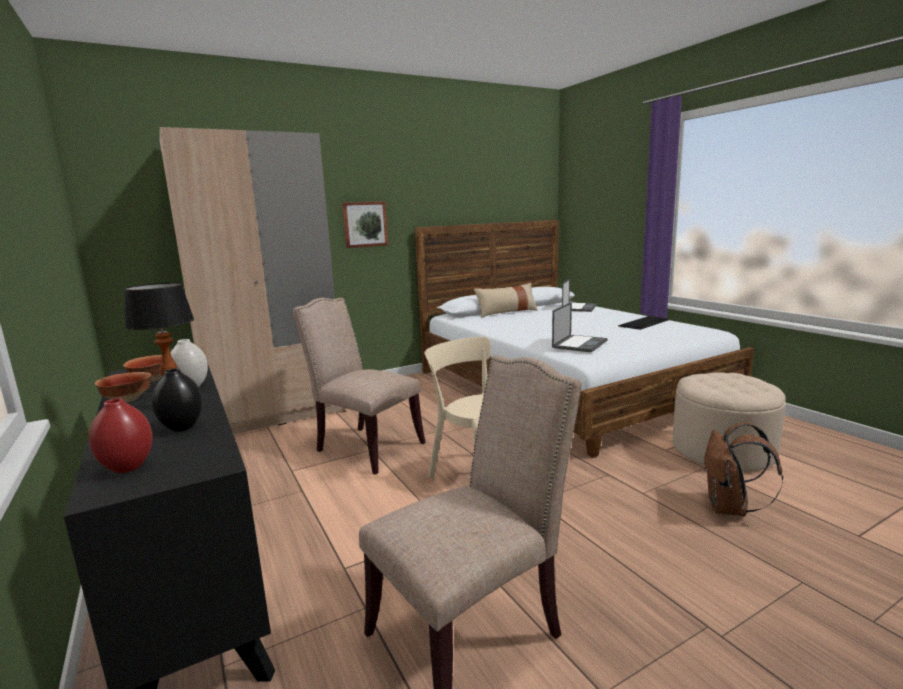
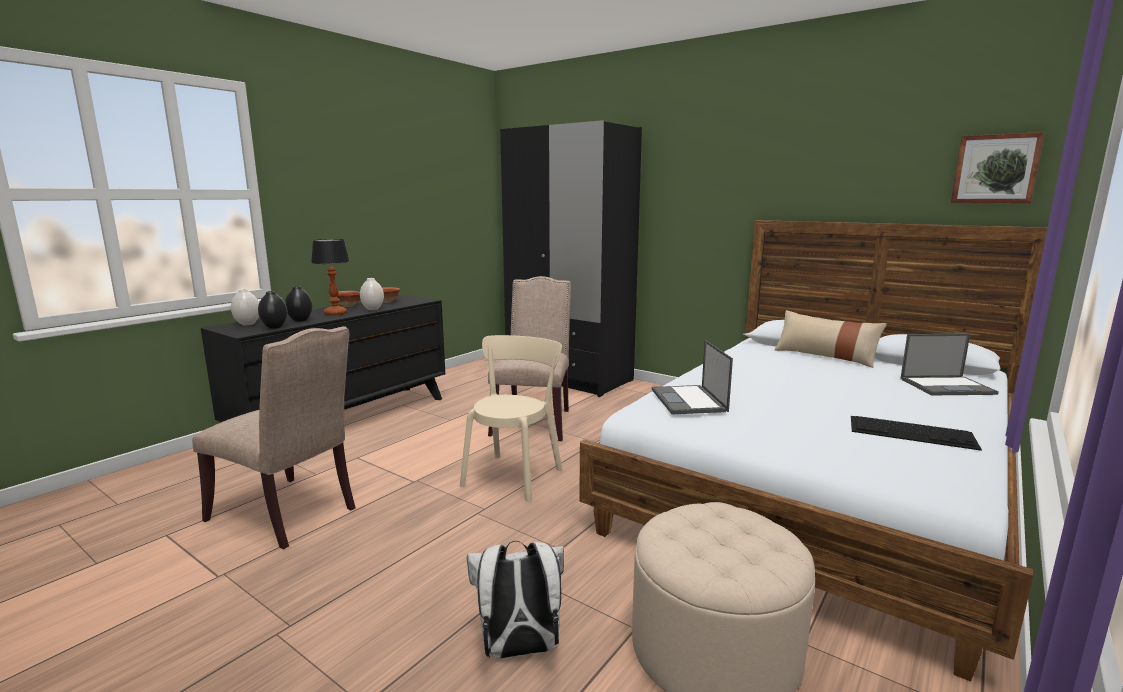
camera: 65 degrees right, 0 degrees up
(127, 468) = (247, 324): red vase -> white vase
(205, 444) = (274, 327): none -> black vase
(276, 414) = (569, 378): beige wardrobe -> black wardrobe
(365, 224) = (697, 212): picture -> picture (995, 169)
(580, 344) = (689, 401): laptop -> laptop turned 75 degrees clockwise
(730, 508) = (519, 650): brown backpack -> white backpack

